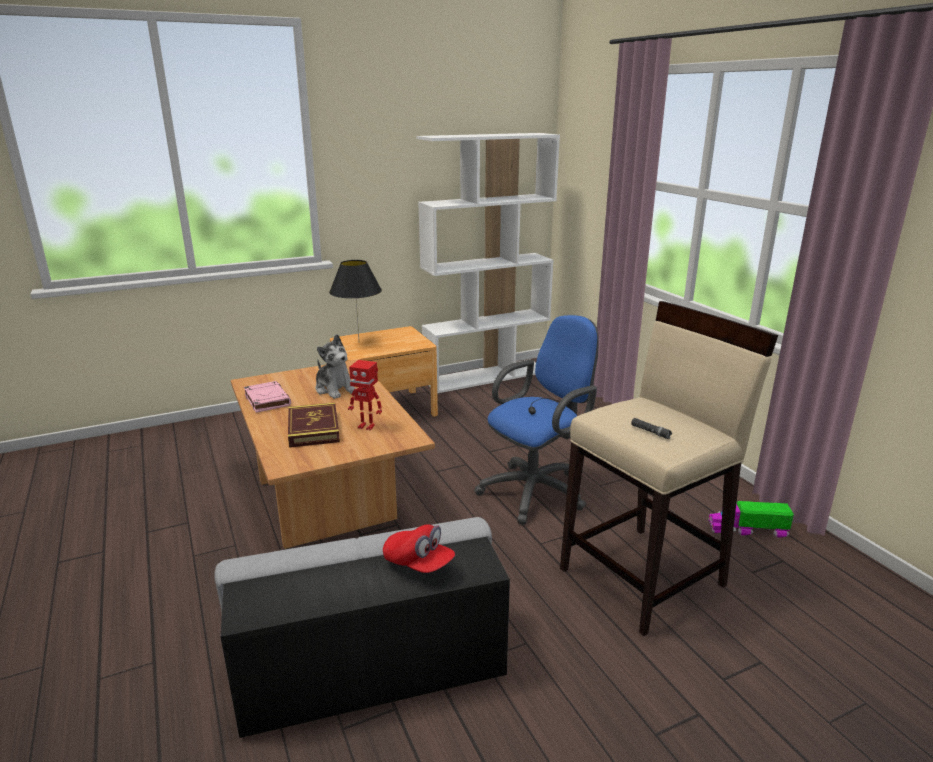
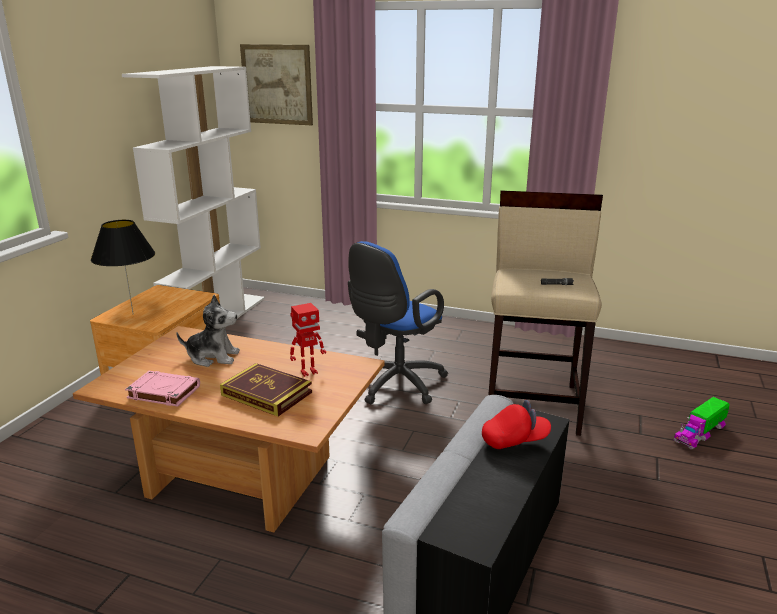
camera: 45 degrees left, 0 degrees up
(537, 490) = (395, 385): blue office chair -> blue office chair turned 150 degrees counterclockwise
(591, 155) = (277, 84): none -> picture
(747, 529) = (538, 350): toy truck -> toy truck (700, 433)

